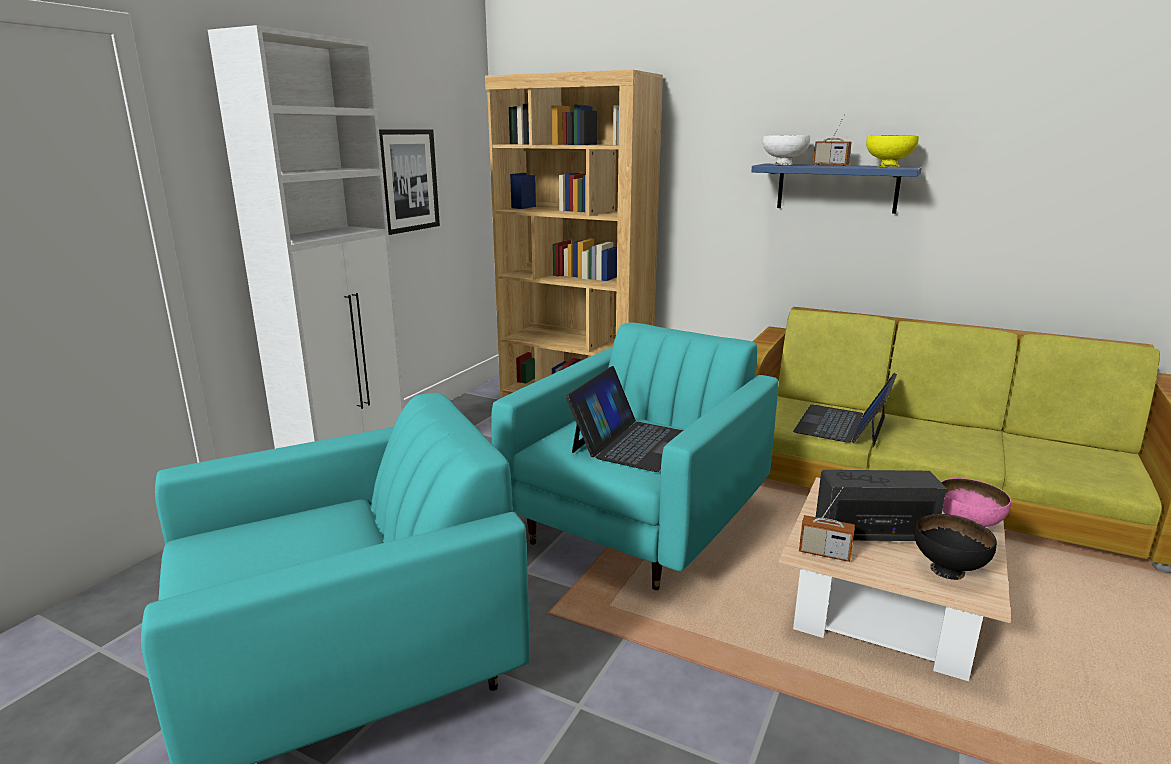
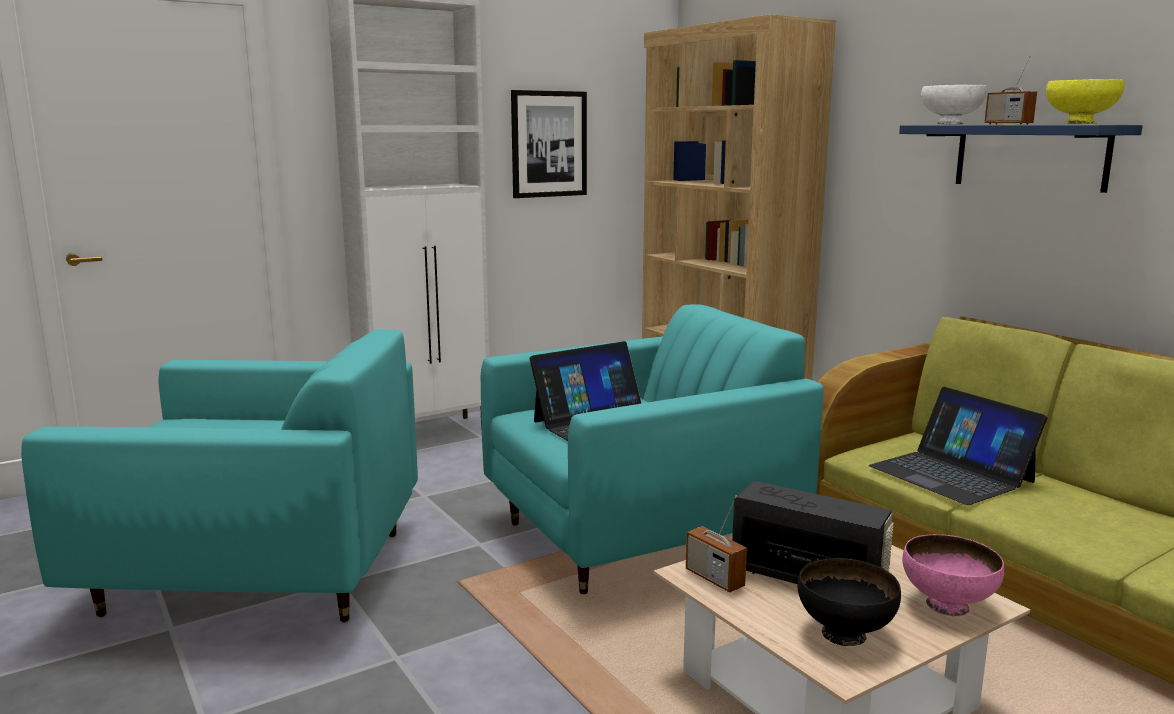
camera: 30 degrees right, 5 degrees down
(842, 425) = (951, 474): laptop -> laptop turned 90 degrees counterclockwise

